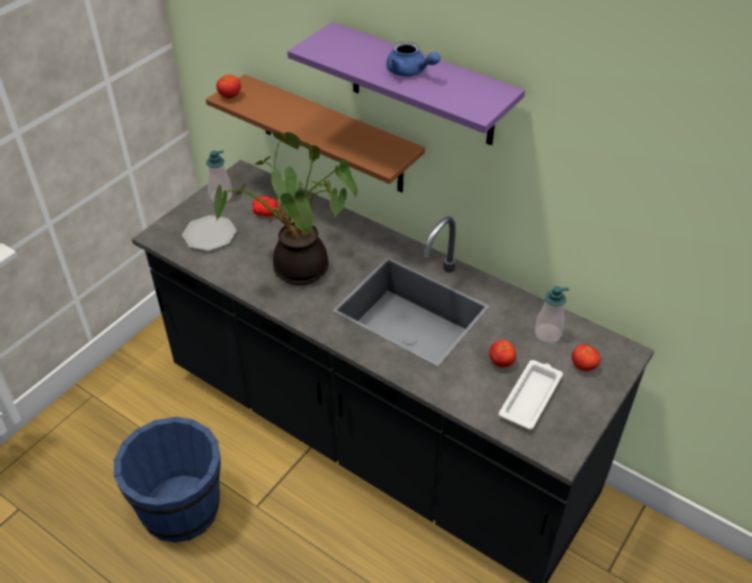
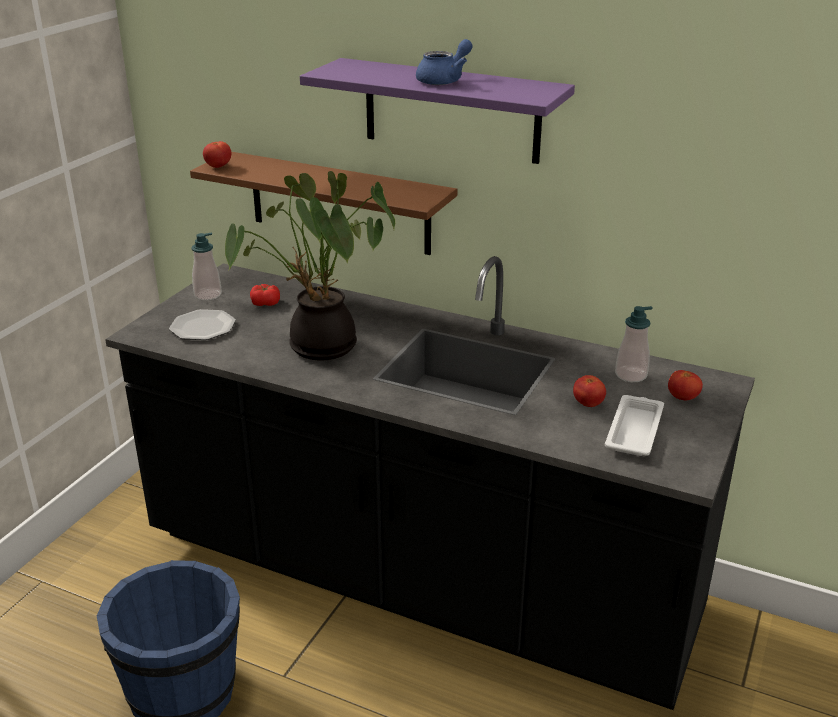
camera: 10 degrees left, 15 degrees down
(410, 72) = (444, 80): blue teapot -> blue teapot turned 75 degrees counterclockwise

